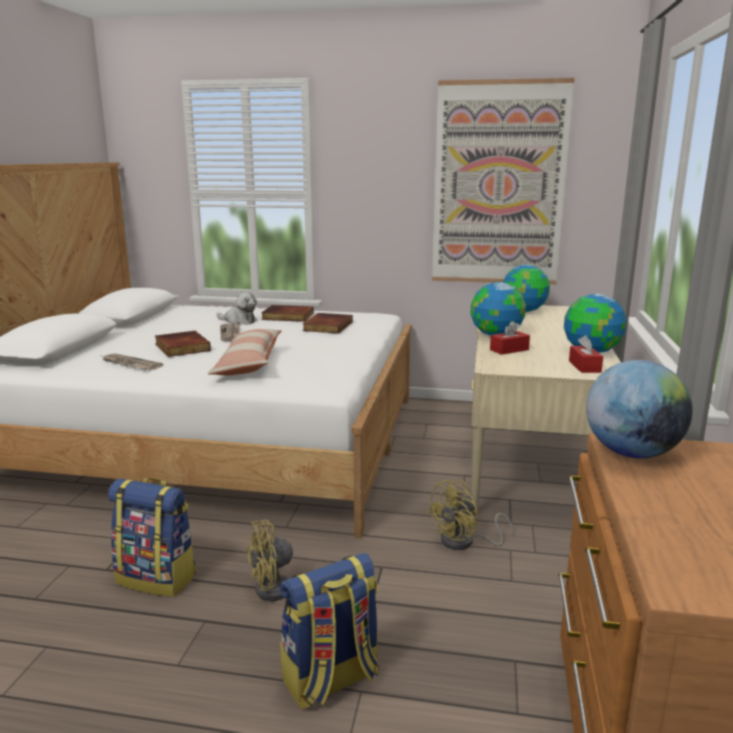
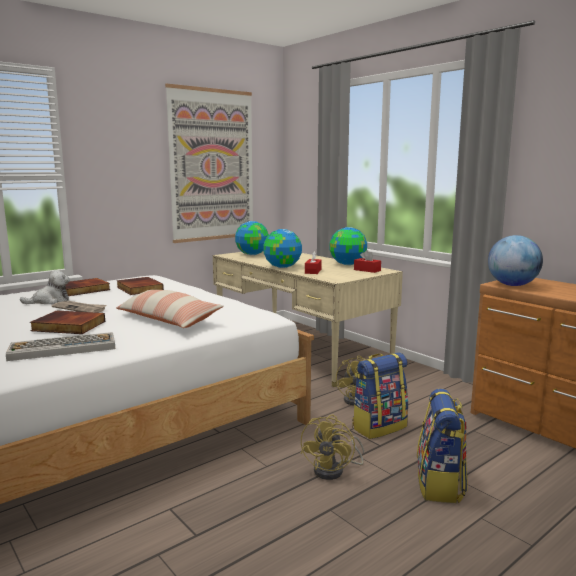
camera: 50 degrees left, 5 degrees down
(130, 364) = (62, 348): newspaper -> keyboard
(158, 578) = (247, 513): backpack -> backpack (379, 427)

